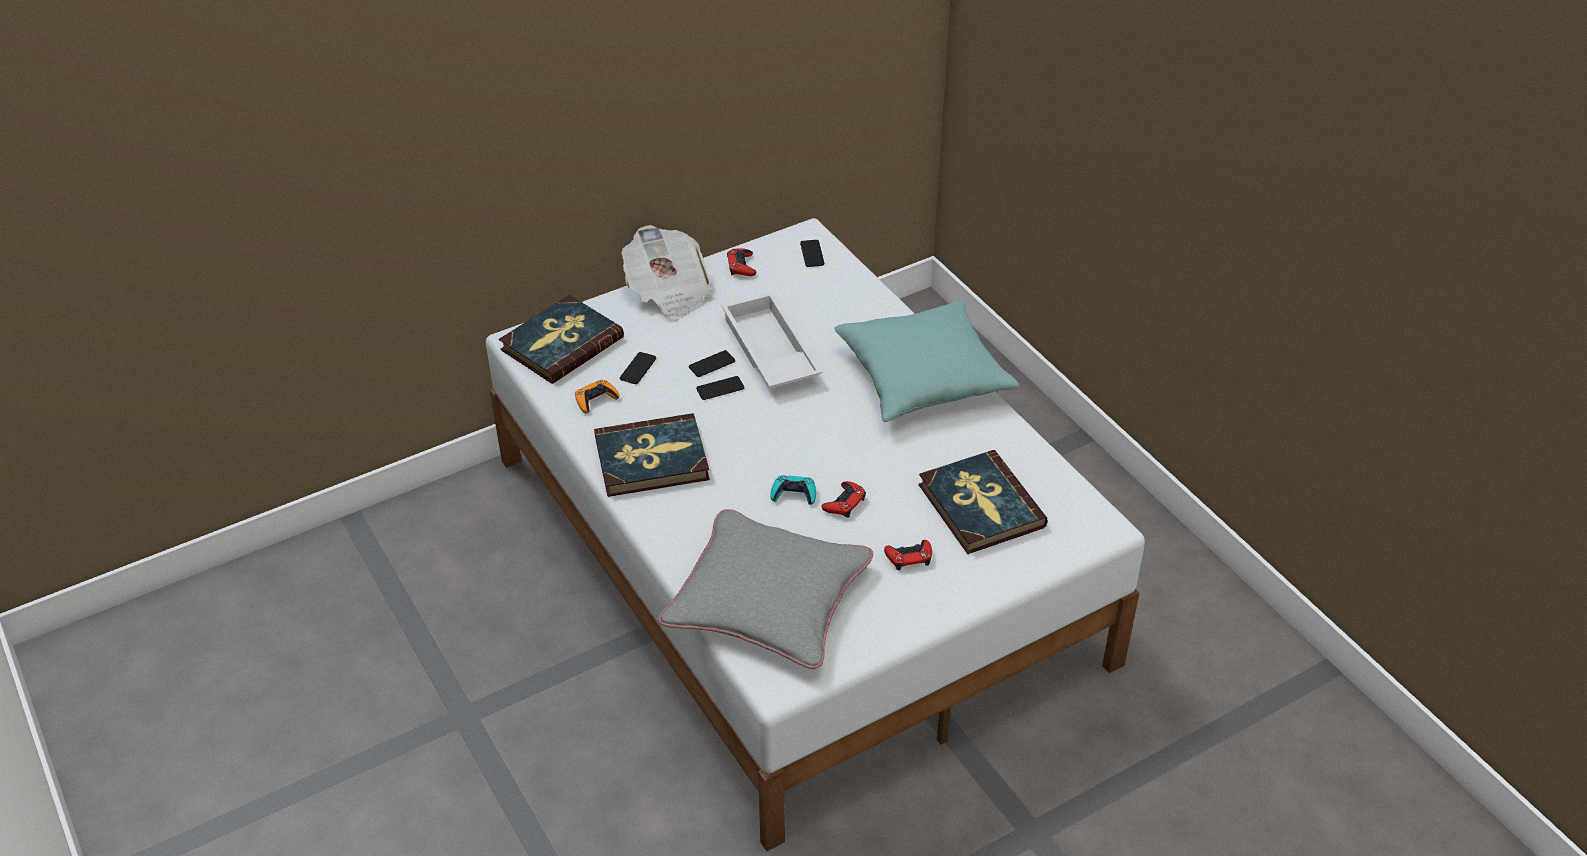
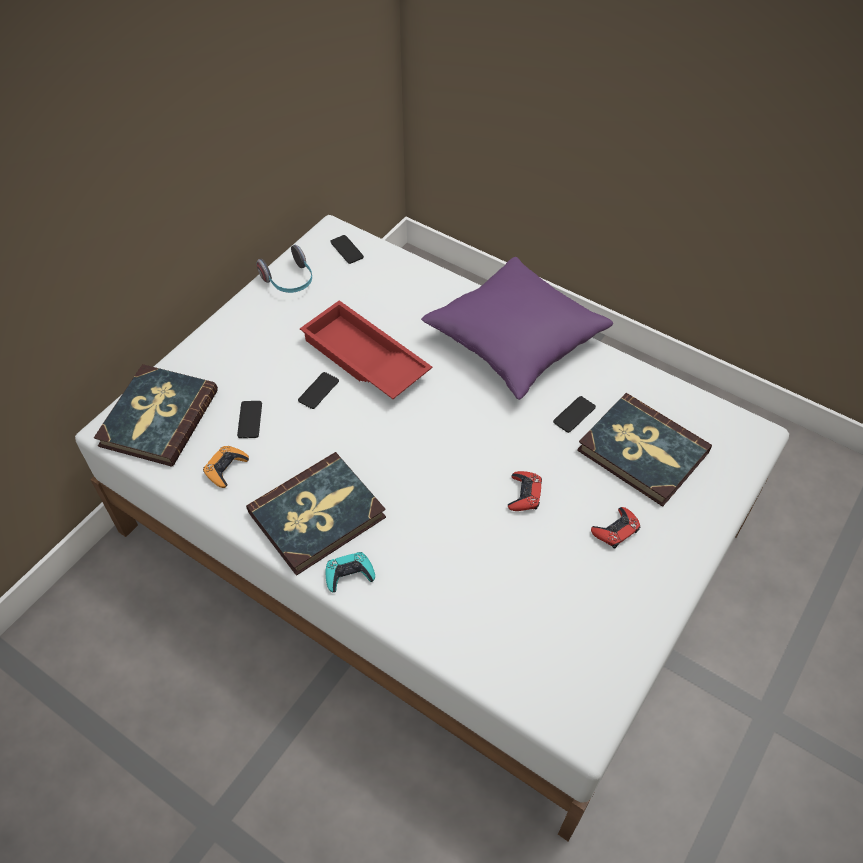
camera: 25 degrees left, 10 degrees up
(668, 292) = (235, 329): newspaper -> none
(720, 388) = (340, 414): phone -> phone (574, 414)
(741, 266) = (289, 281): red game controller -> headphones
(767, 599) = (517, 631): grey pillow -> none
(768, 351) = (363, 359): white tray -> red tray
(794, 494) = (473, 502): turquoise game controller -> turquoise game controller (349, 574)
(923, 377) = (515, 339): turquoise pillow -> purple pillow

